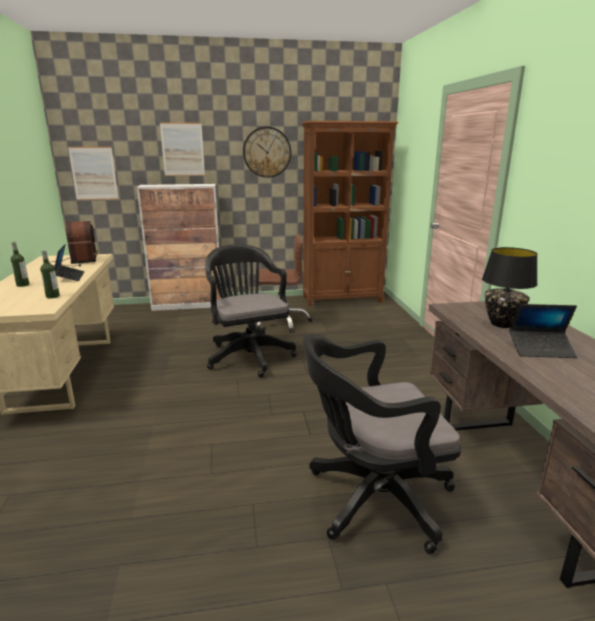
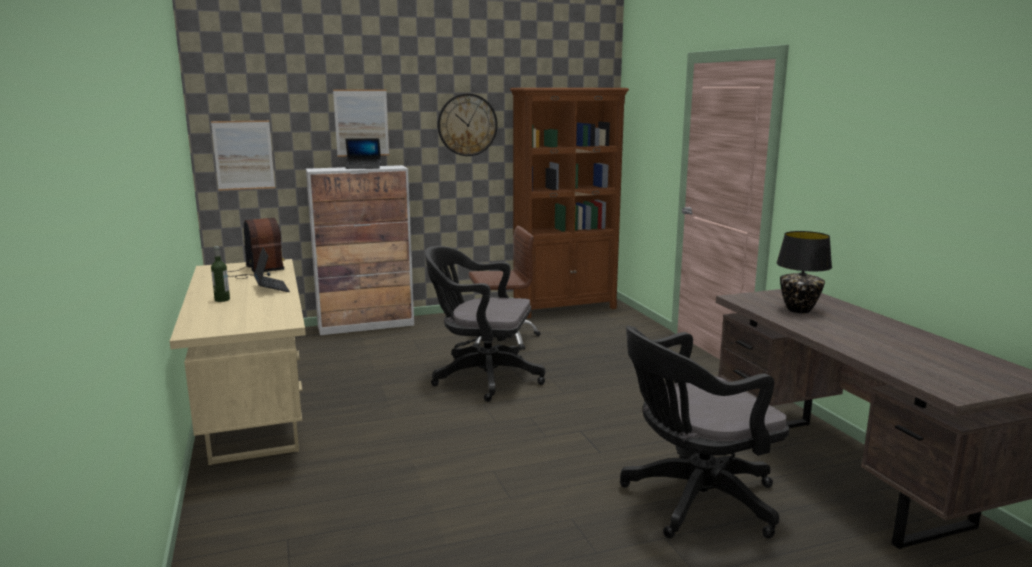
camera: 10 degrees left, 5 degrees down
(52, 296) = (279, 310): bottle -> none
(248, 355) = (481, 378): black office chair -> black office chair turned 45 degrees counterclockwise
(541, 349) = (845, 329): laptop -> laptop (363, 167)

